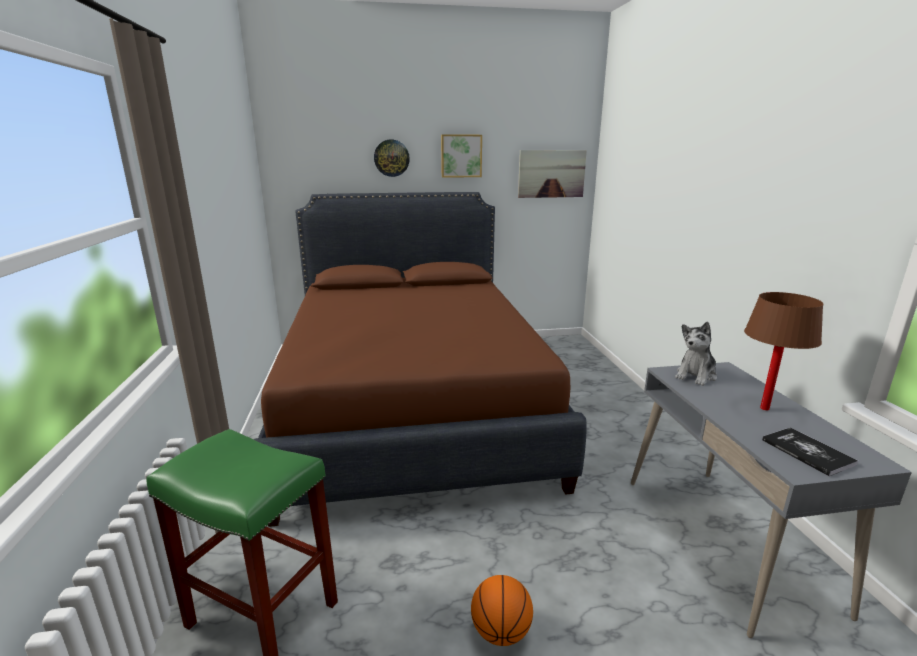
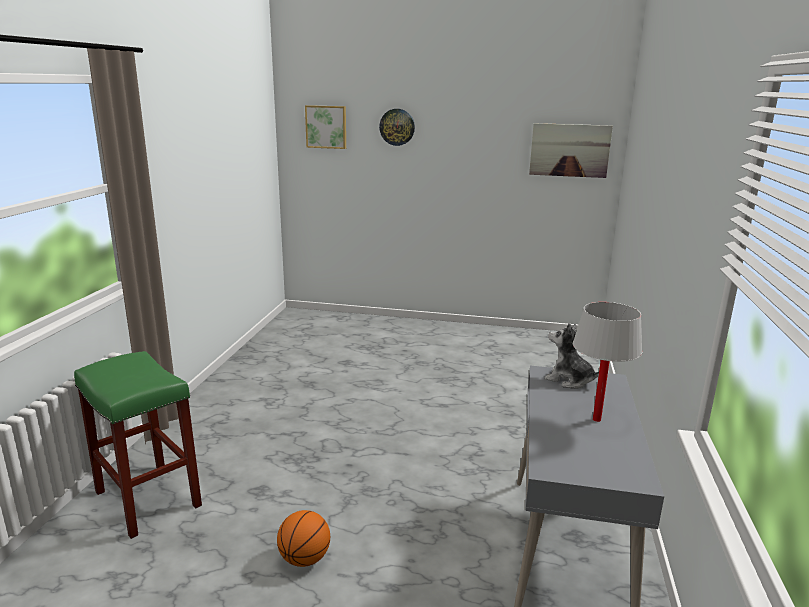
camera: 20 degrees right, 0 degrees up
(412, 405) = (365, 374): brown bed -> none
(461, 156) = (468, 127): picture -> picture (326, 127)
(696, 375) = (569, 380): plush toy -> plush toy turned 60 degrees clockwise
(764, 408) = (596, 419): brown table lamp -> white table lamp
(807, 452) = (581, 460): book -> none

